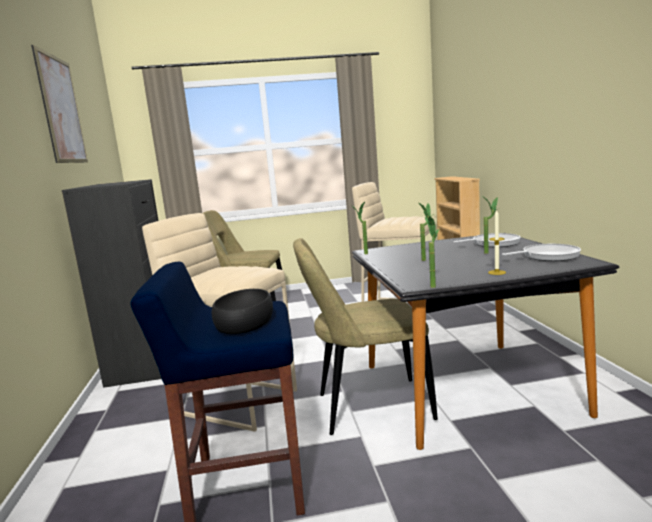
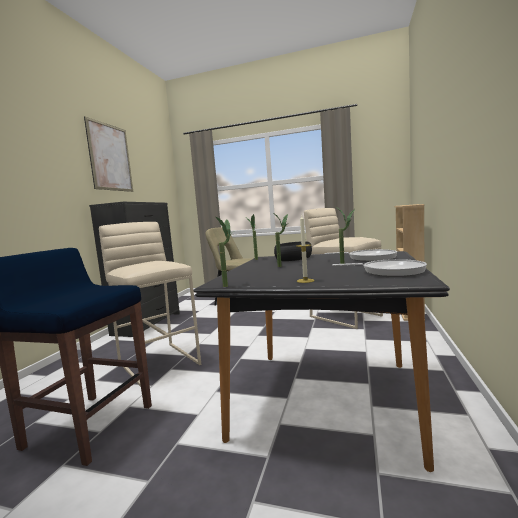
camera: 25 degrees right, 5 degrees down
(245, 321) = (75, 295): black bowl -> black bowl (294, 258)
(368, 407) = (230, 391): beige chair -> none

